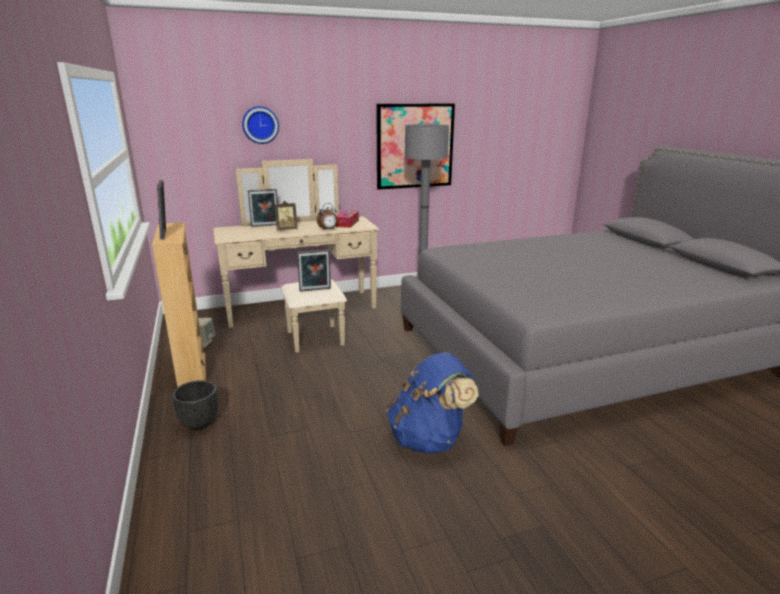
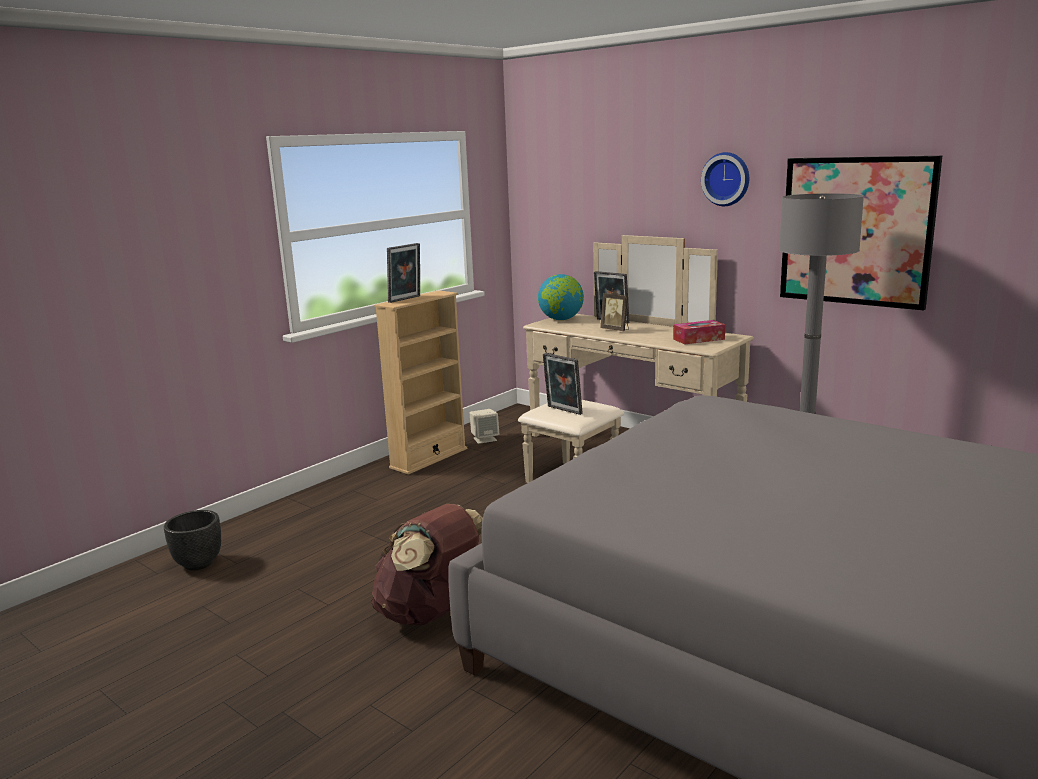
camera: 60 degrees right, 5 degrees down
(200, 423) = (352, 495): black planter -> black planter (199, 564)
(228, 232) = (561, 319): none -> globe
(260, 125) = (629, 187): wall clock -> wall clock (727, 179)
(328, 229) = (652, 340): alarm clock -> none
(429, 438) = (432, 613): blue backpack -> brown backpack

